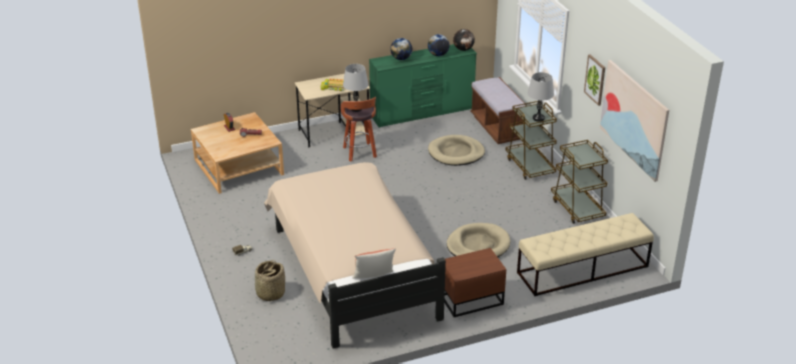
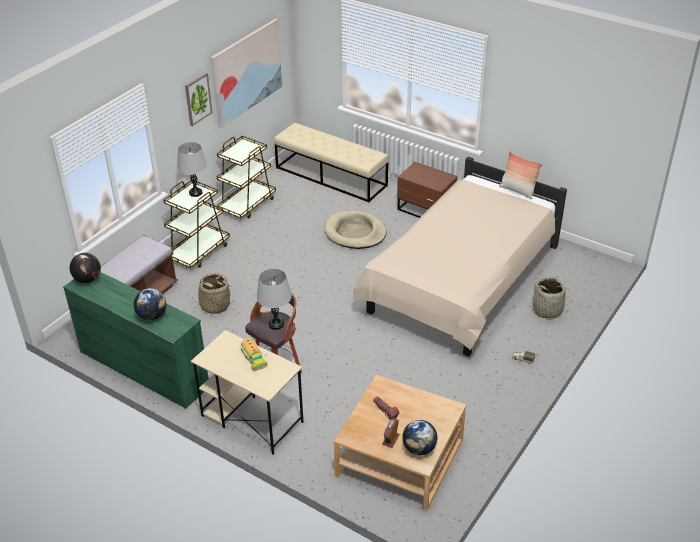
camera: 125 degrees left, 5 degrees up
(438, 55) = (118, 292): globe -> globe (419, 449)
(456, 153) = (215, 305): beige dog bed -> basket

